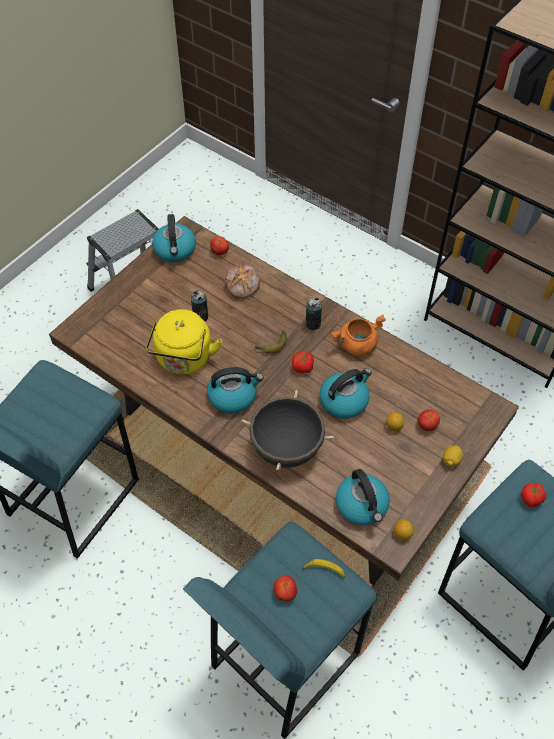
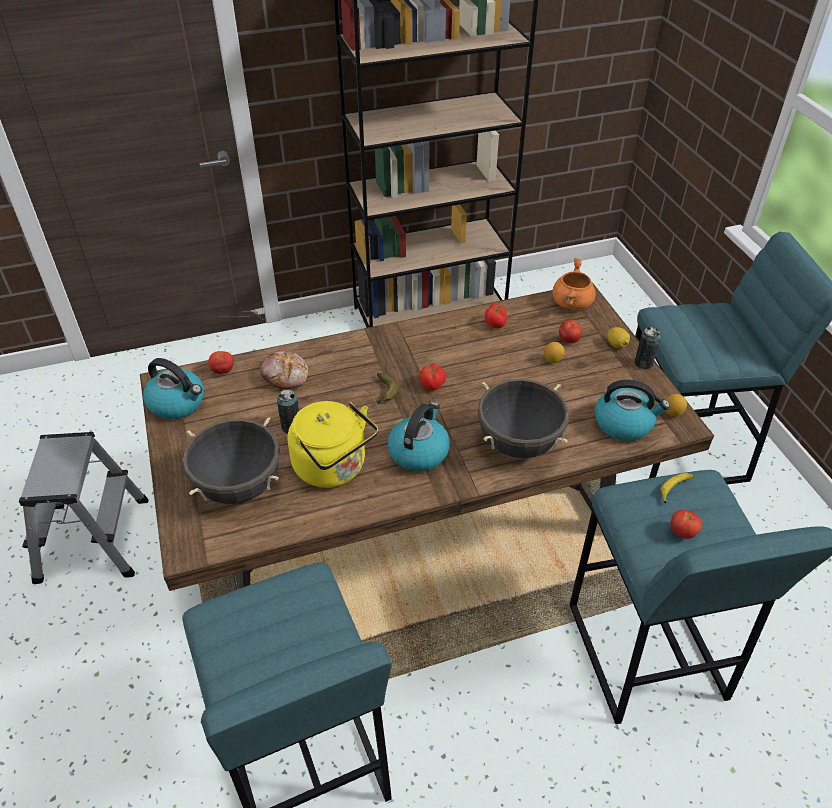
camera: 55 degrees left, 10 degrees down
(134, 323) = (239, 486): none -> black cooking pot
(313, 324) = (387, 352): can -> can (643, 363)
(344, 400) = (496, 376): kettle -> none
(357, 345) = (441, 337): orange cooking pot -> orange cooking pot (572, 304)
(531, 499) = (685, 324): tomato -> tomato (495, 324)

